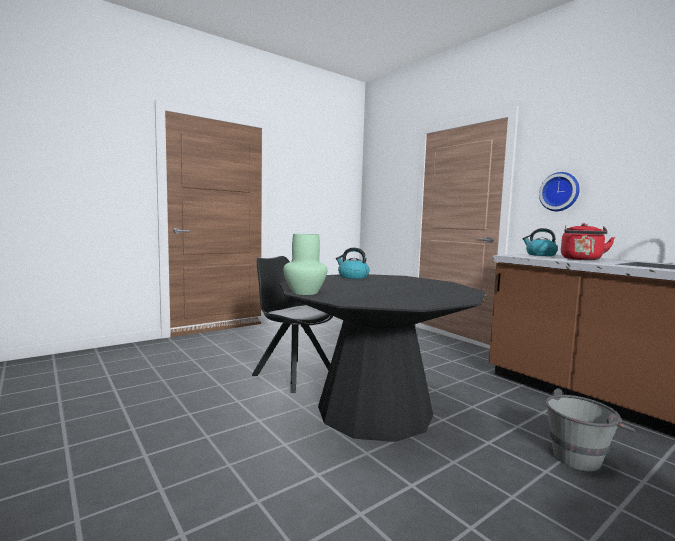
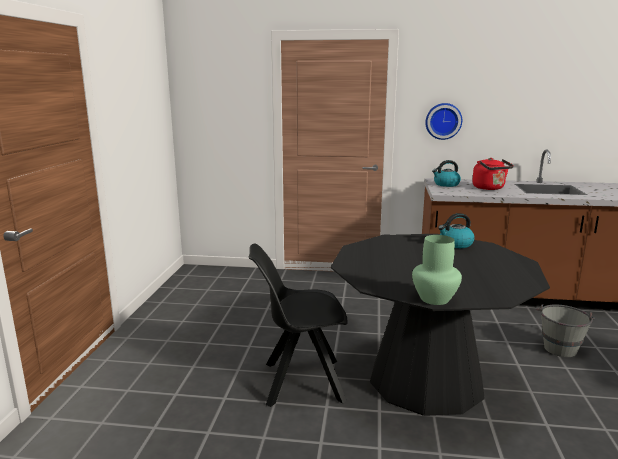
camera: 45 degrees left, 10 degrees up
(352, 277) = (366, 253): kettle -> kettle (455, 244)

